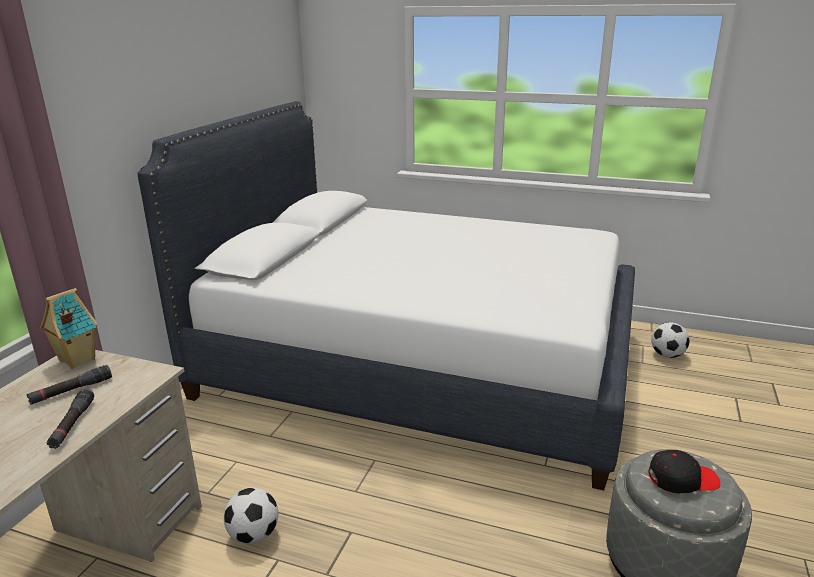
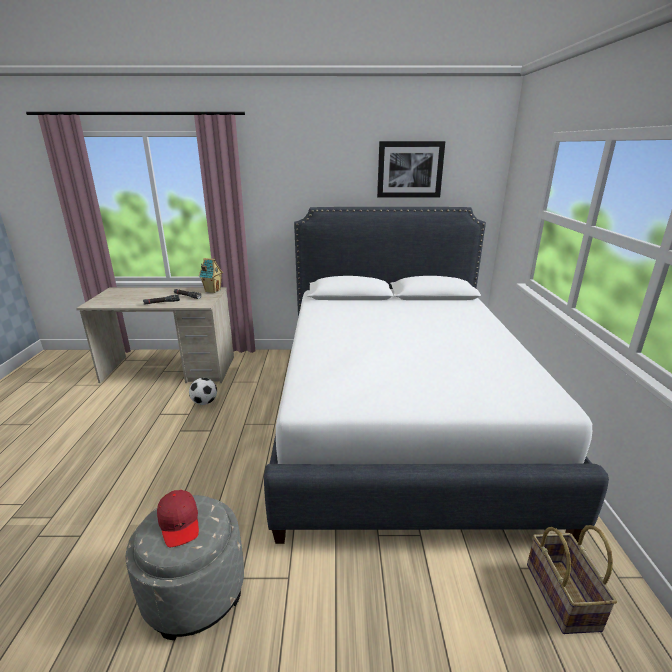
camera: 70 degrees right, 0 degrees up
(234, 59) = (410, 169): none -> picture
(667, 355) = (563, 596): football -> basket
(682, 479) = (179, 523): black cap -> red cap

